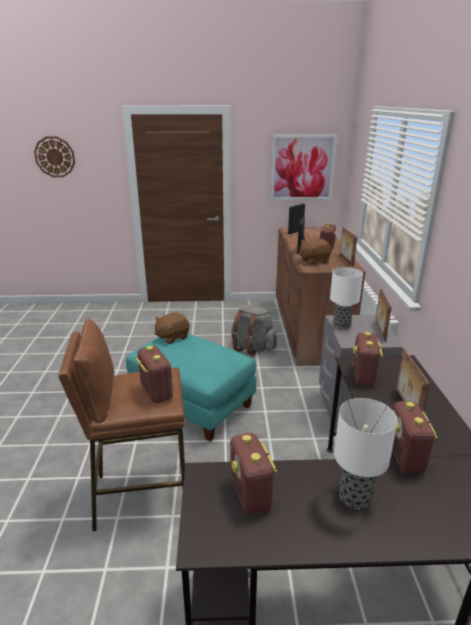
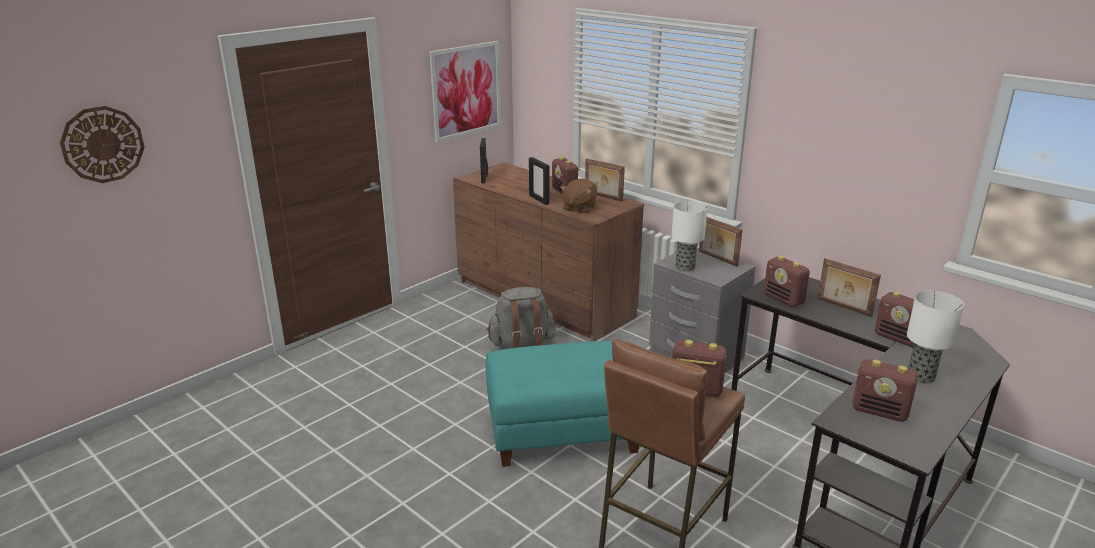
camera: 45 degrees left, 0 degrees up
(172, 337) = (513, 358): brown plush toy -> none

